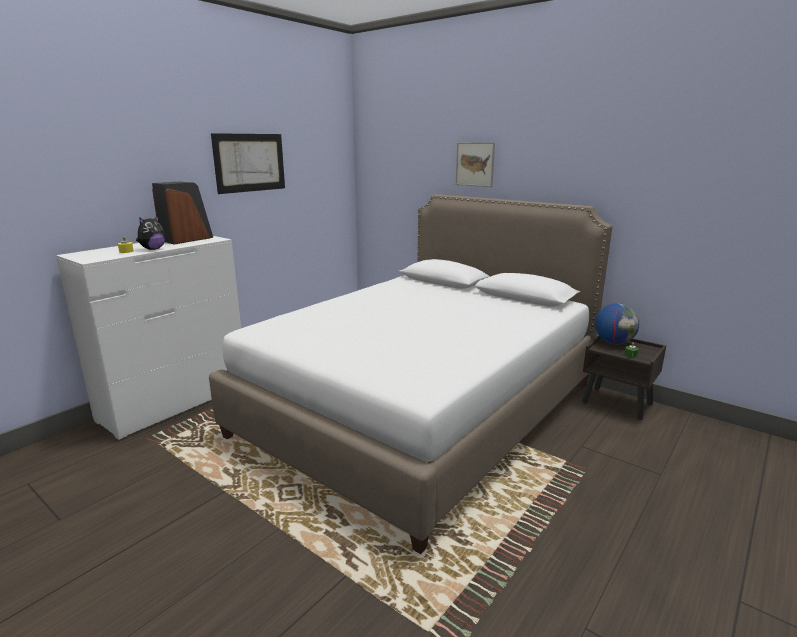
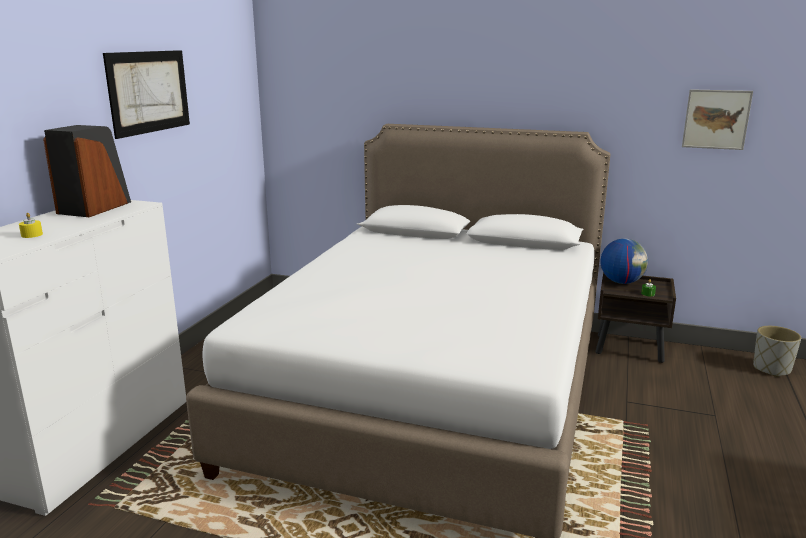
camera: 20 degrees left, 0 degrees up
(153, 249) = (69, 228): plush toy -> none
(475, 164) = (437, 85): picture -> picture (716, 119)
(753, 445) = (771, 369): none -> grey planter

